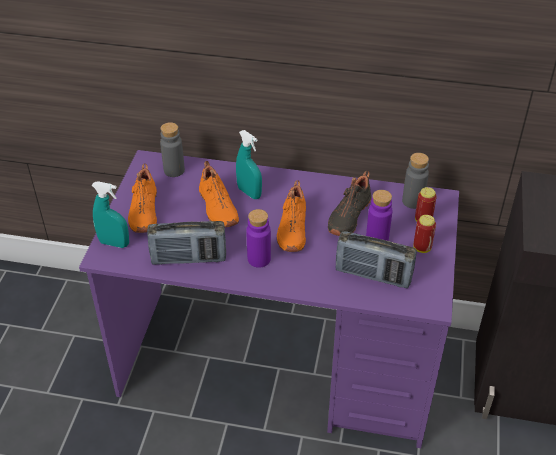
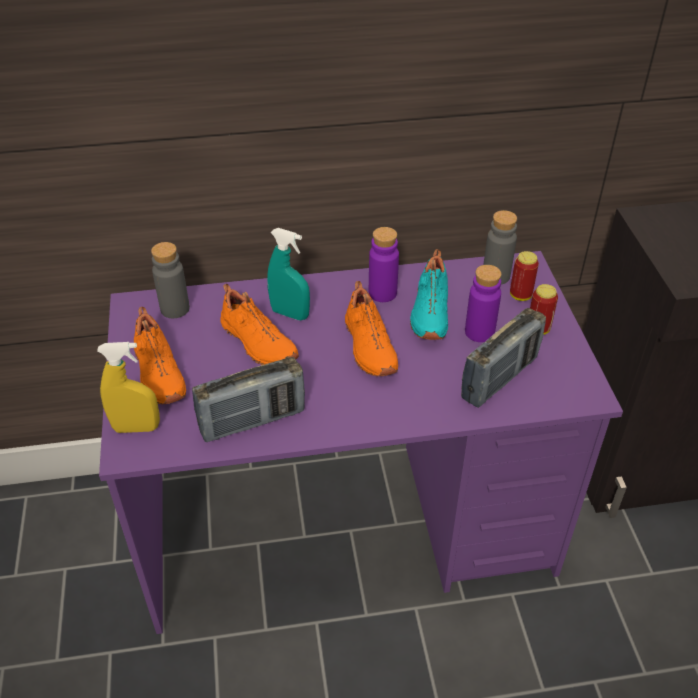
camera: 20 degrees left, 0 degrees up
(114, 243) = (136, 428): turquoise spray bottle -> yellow spray bottle
(259, 259) = (346, 396): purple bottle -> purple bottle (382, 293)
(347, 215) = (428, 312): black shoe -> turquoise shoe
(373, 275) = (499, 378): radio -> radio turned 45 degrees counterclockwise

